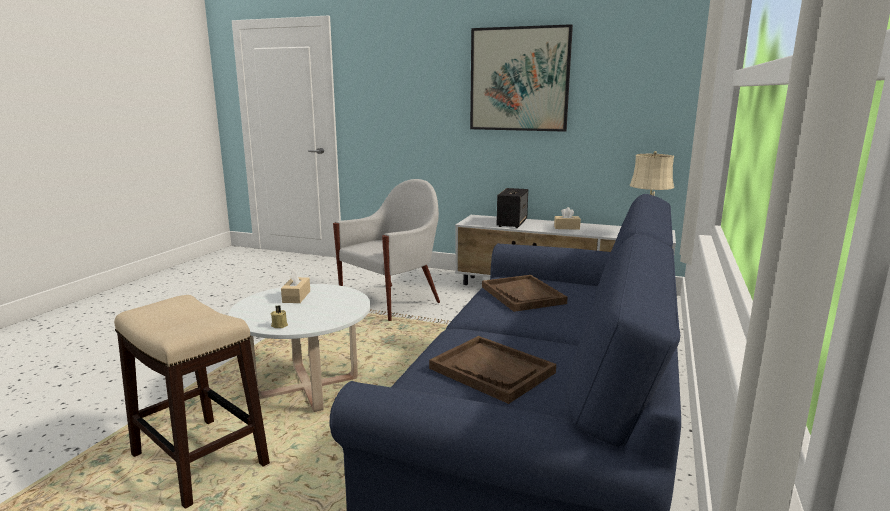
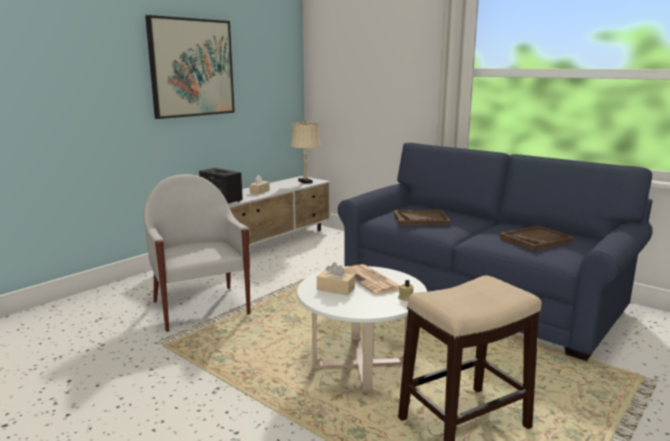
camera: 70 degrees left, 0 degrees up
(325, 307) = (371, 280): none -> newspaper

